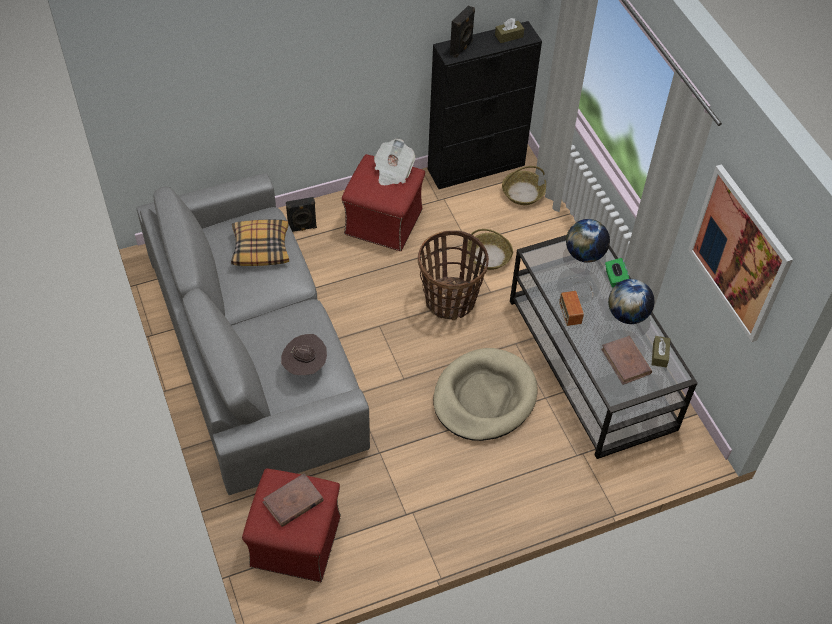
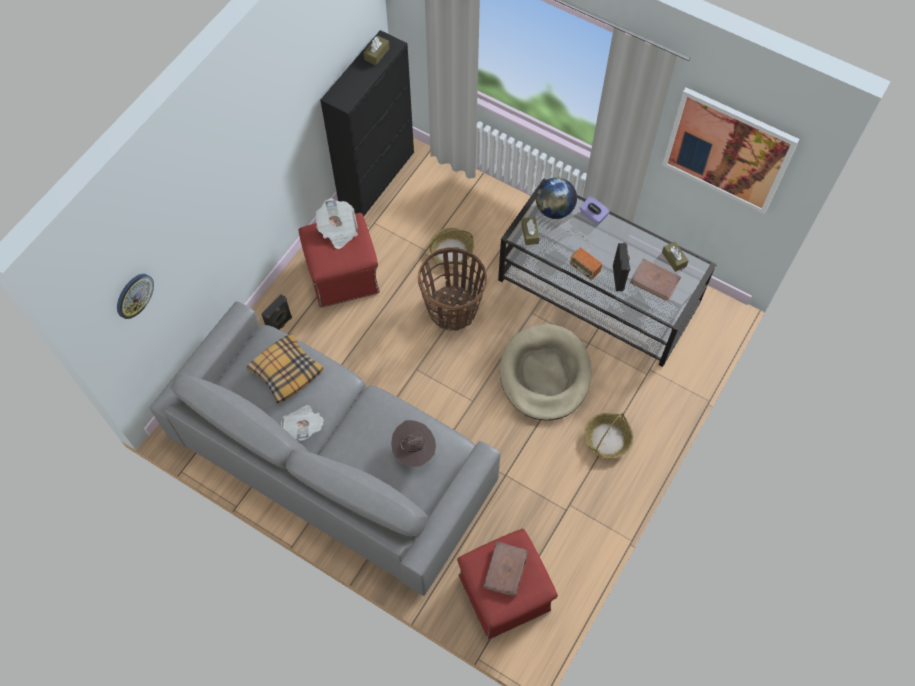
camera: 35 degrees left, 10 degrees up
(164, 92) = (134, 295): none -> wall clock
(237, 295) = (303, 427): none -> newspaper
(461, 48) = (348, 89): black speaker -> black speaker (619, 278)
(523, 192) = (432, 177): basket -> basket (607, 438)
(545, 260) = (530, 234): none -> brown tissue box
(615, 278) = (592, 216): green tissue box -> purple tissue box
(627, 315) = (625, 241): globe -> none

